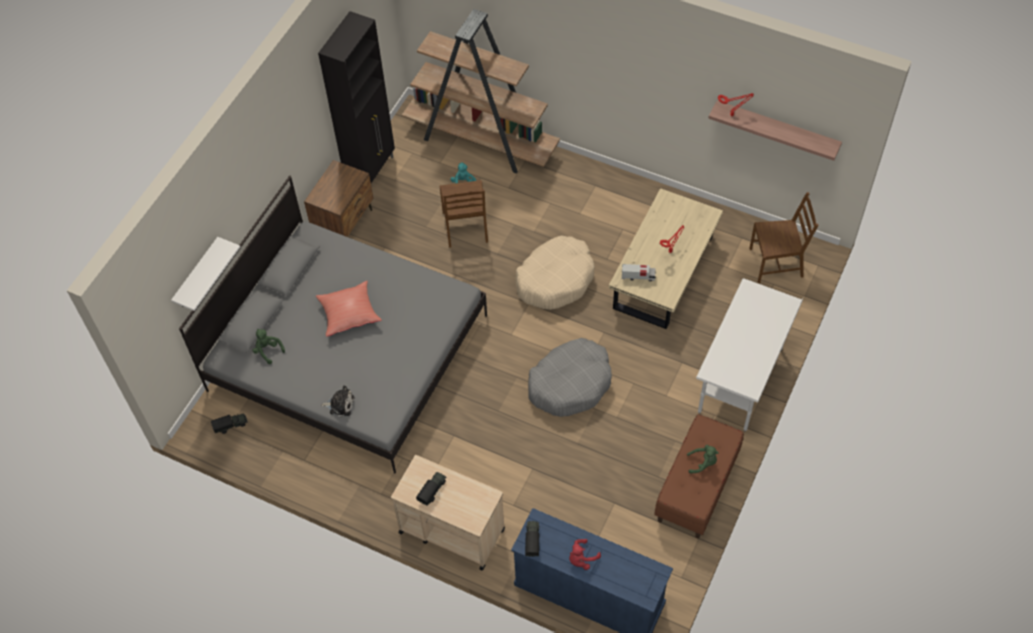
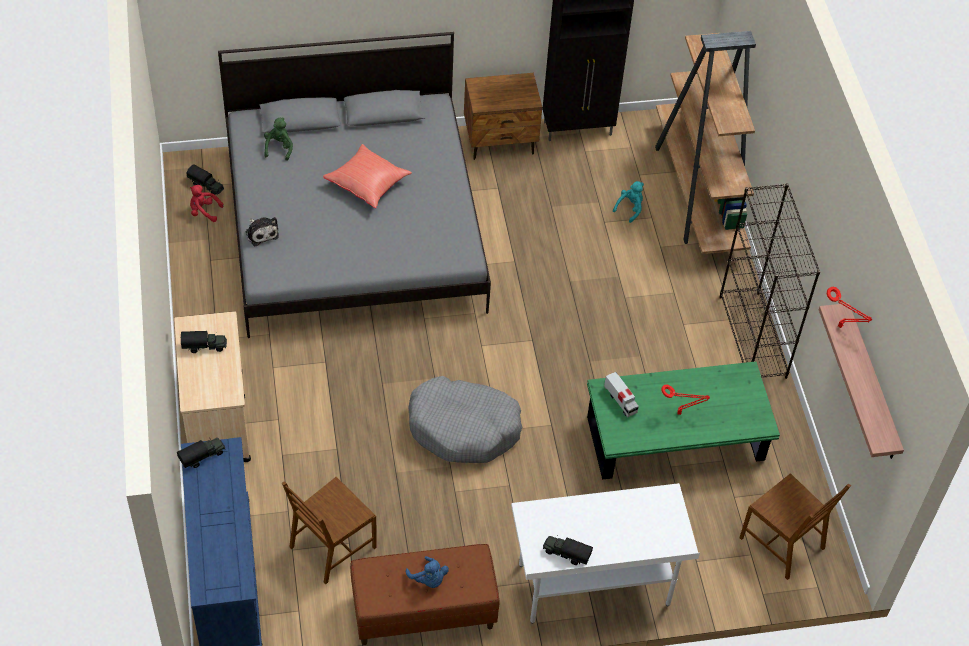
camera: 50 degrees right, 5 degrees down
(197, 275) = (270, 20): white shelf -> none
(466, 227) = (579, 238): brown chair -> brown chair (332, 547)
(555, 279) = (581, 347): beige dog bed -> none
(581, 559) = (210, 510): red plush toy -> red plush toy (204, 211)
(617, 184) = (753, 337): none -> black bookcase
(664, 271) = (675, 439): beige coffee table -> green coffee table
(703, 463) = (428, 579): green plush toy -> blue plush toy
(755, 368) = (566, 554): none -> toy truck

